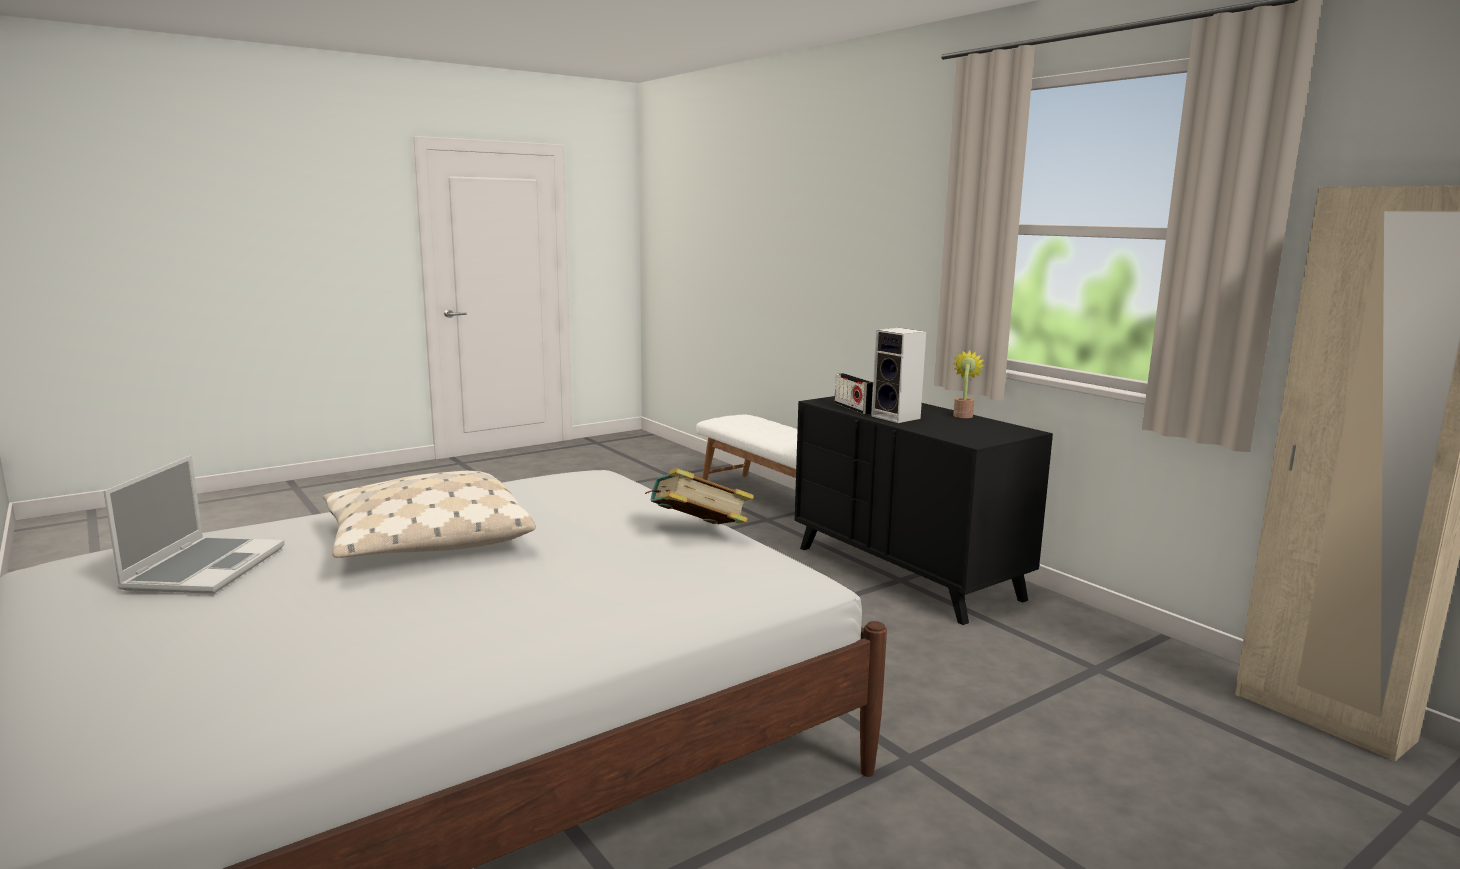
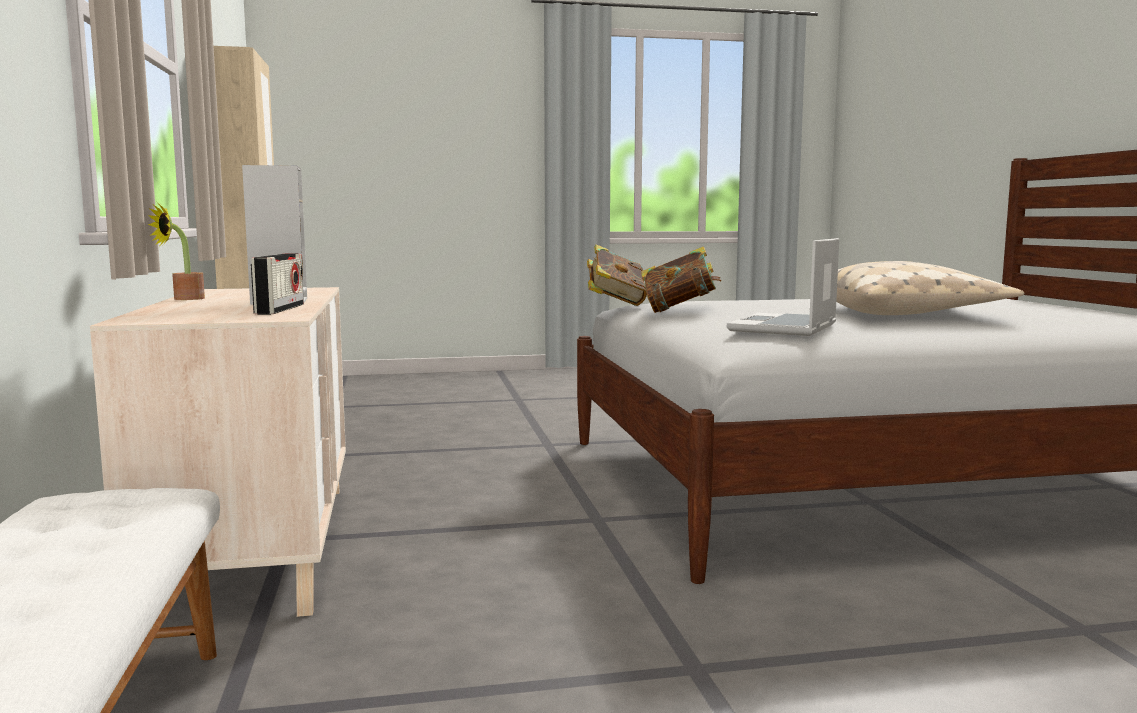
camera: 155 degrees left, 5 degrees down
(205, 567) = (1075, 314): laptop -> laptop (785, 328)
(810, 558) = (615, 303): none -> book
(907, 573) = (256, 546): black dresser -> beige dresser

